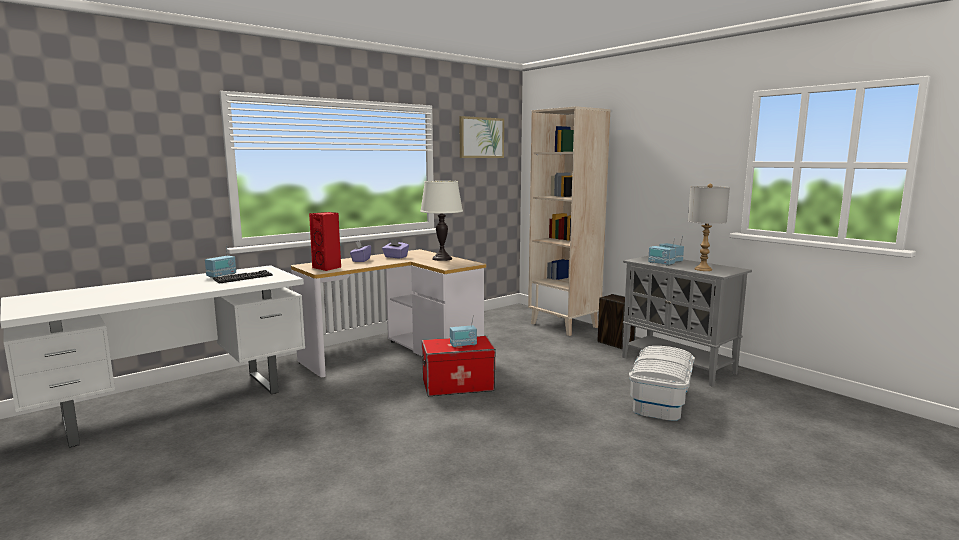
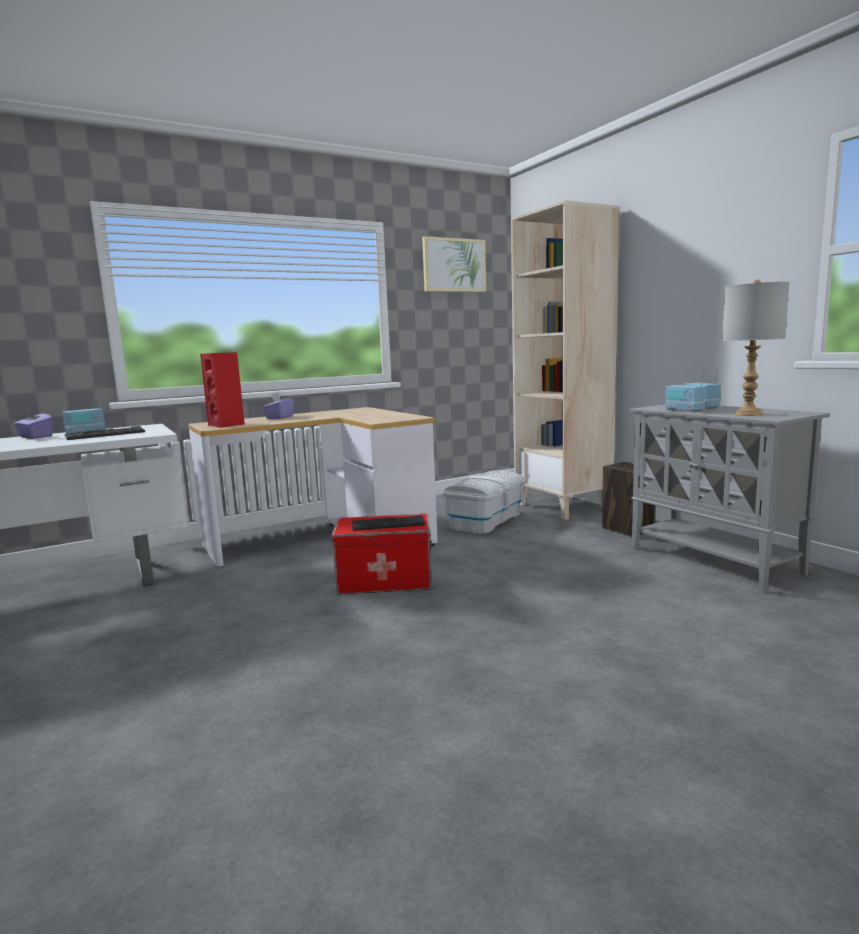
camera: 10 degrees right, 0 degrees up
(395, 257) = (326, 414): purple tissue box -> purple tissue box (35, 437)
(442, 259) = (382, 414): white table lamp -> none
(463, 345) = (388, 525): radio -> keyboard
(660, 400) = (673, 611): white storage box -> white storage box (485, 520)

